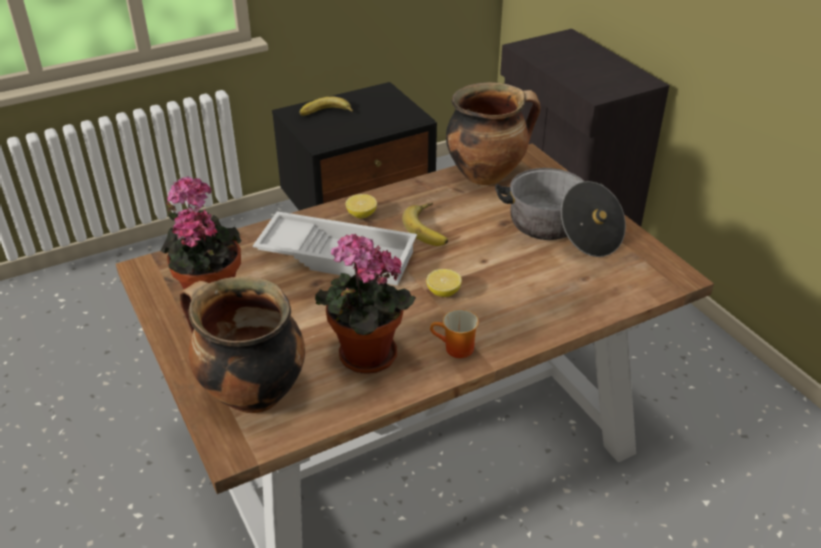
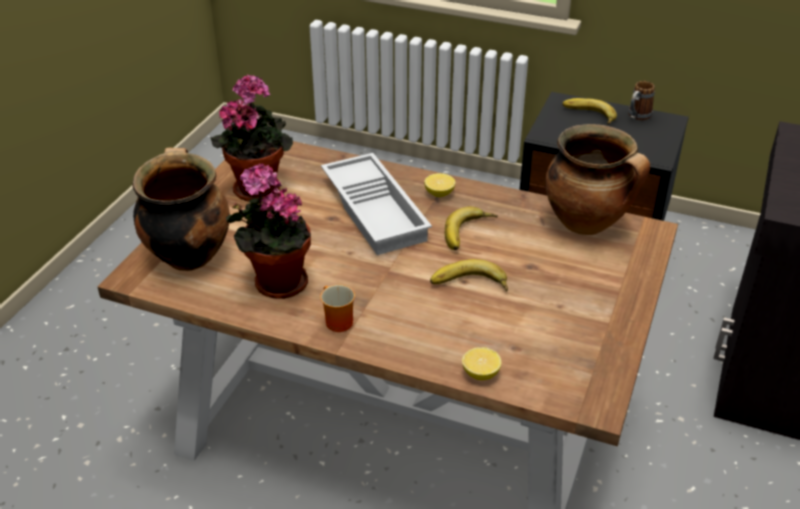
camera: 50 degrees right, 0 degrees up
(359, 98) = (637, 117): none -> mug
(443, 292) = (396, 281): lemon -> lemon (480, 374)
(491, 261) = (469, 285): none -> banana
(561, 229) = (567, 302): cooking pot -> none

